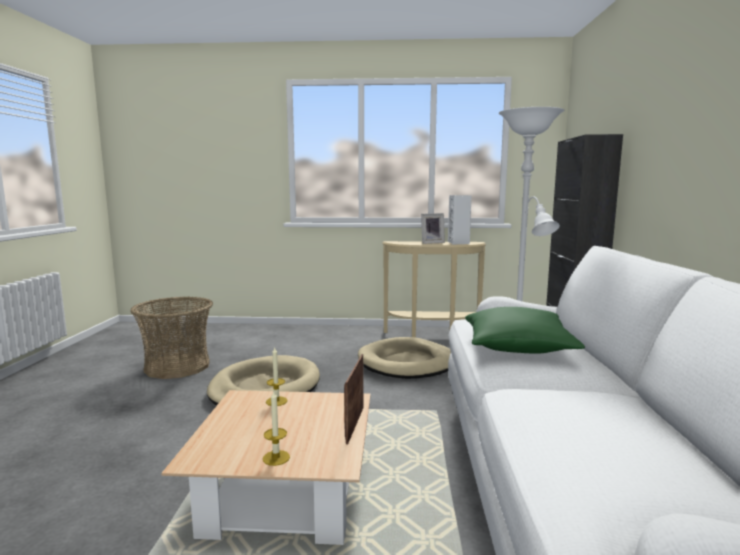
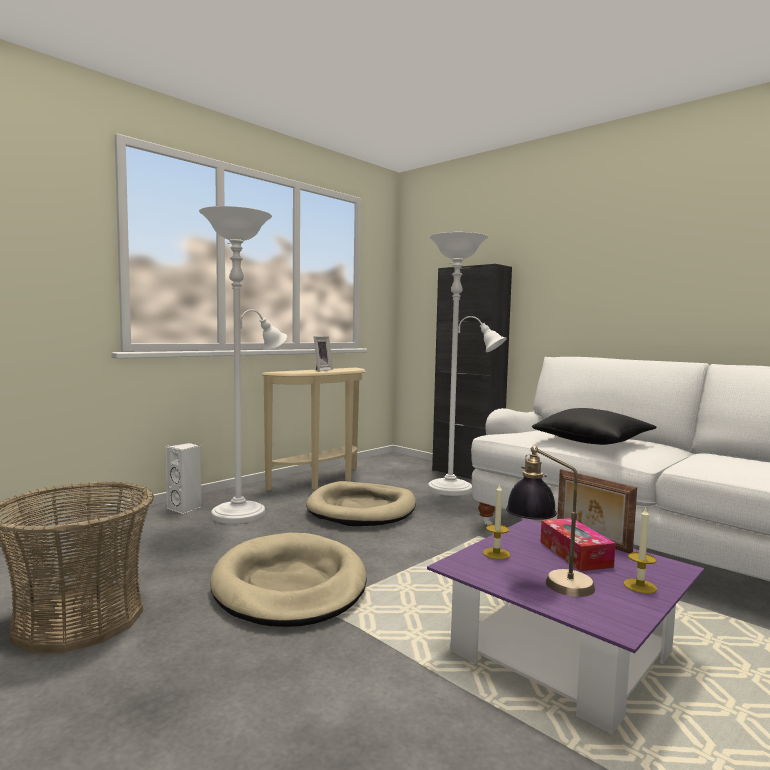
camera: 50 degrees left, 5 degrees down
(243, 426) = (548, 583): none -> table lamp
(285, 495) = (561, 652): beige coffee table -> purple coffee table
(313, 424) = (575, 554): none -> tissue box
(339, 342) = (244, 512): none -> white floor lamp
(458, 243) = (345, 369): white speaker -> white speaker (185, 508)
(517, 347) = (593, 441): green pillow -> black pillow

